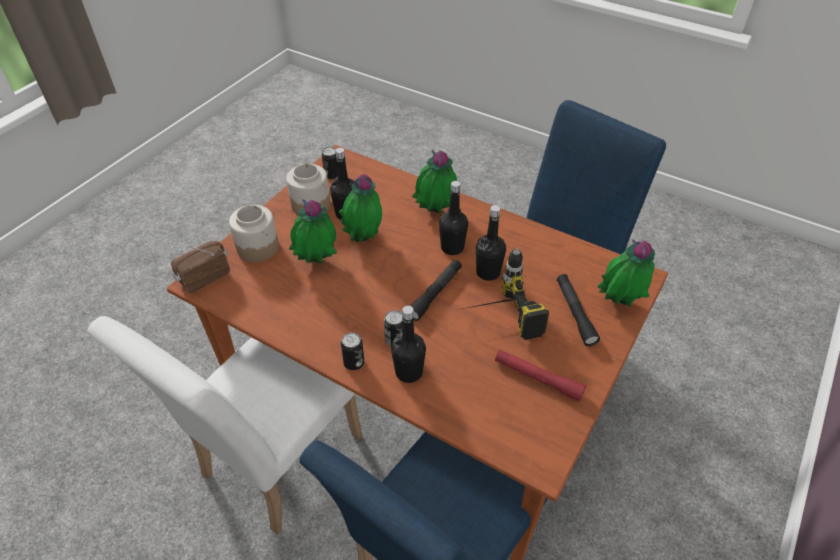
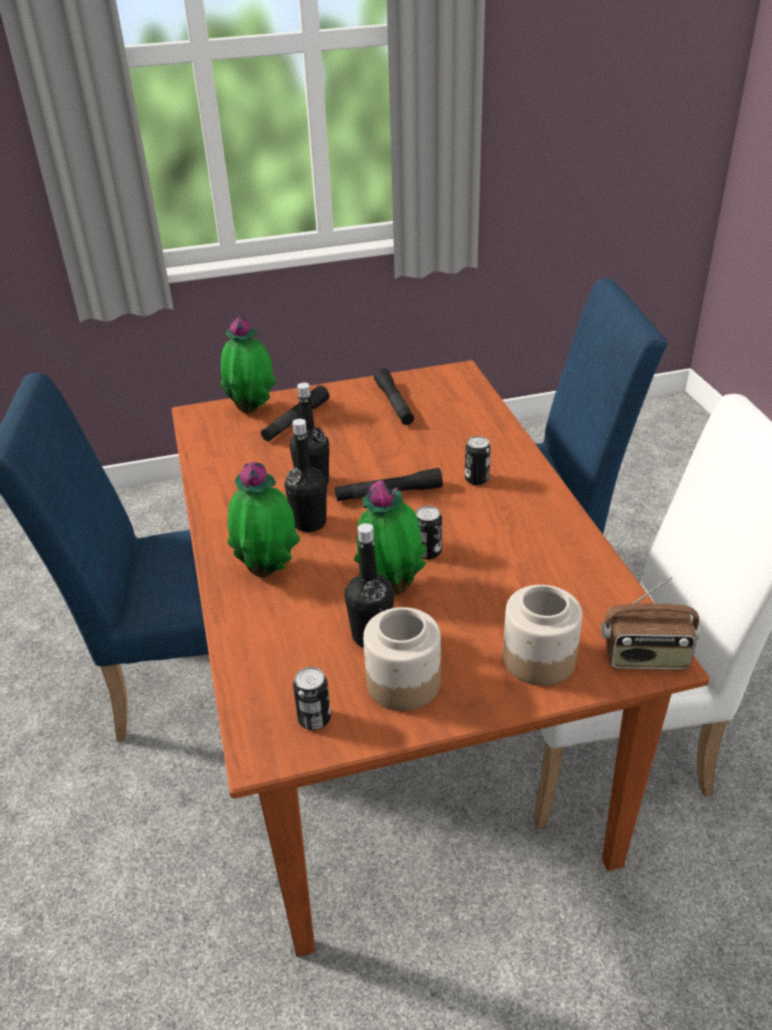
camera: 135 degrees left, 10 degrees down
(317, 263) = (479, 592): potted plant -> none
(354, 363) = (535, 483): can -> can (428, 552)
(409, 372) = (492, 454): black bottle -> none
(494, 318) = (365, 450): power drill -> none
(538, 379) = (394, 404): red flashlight -> black flashlight

